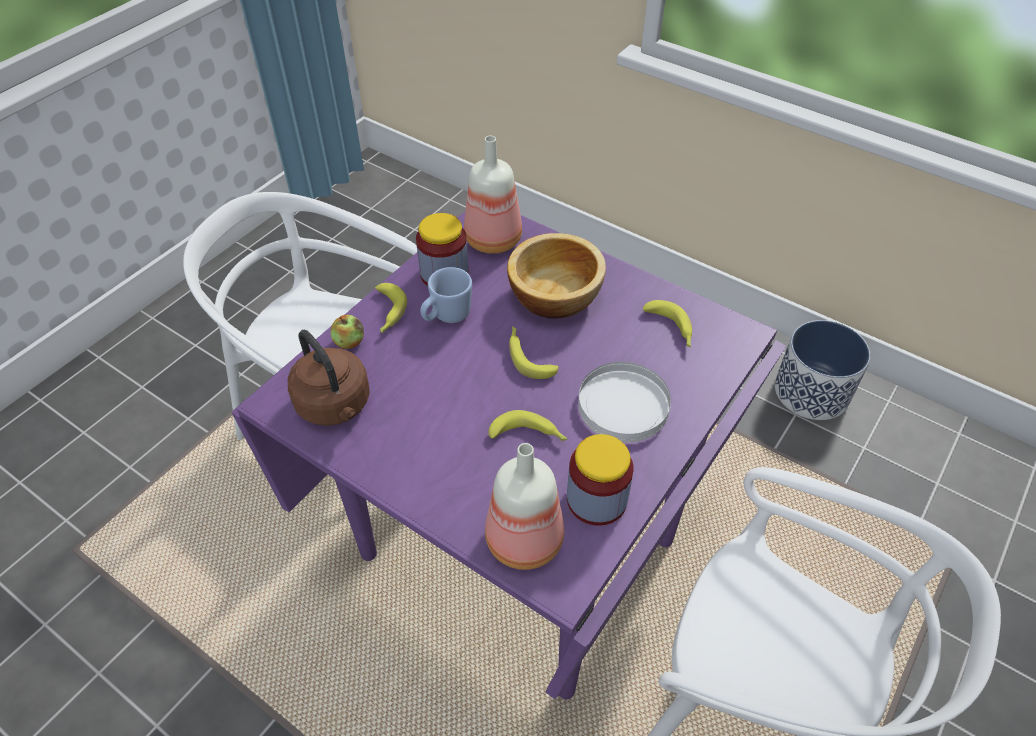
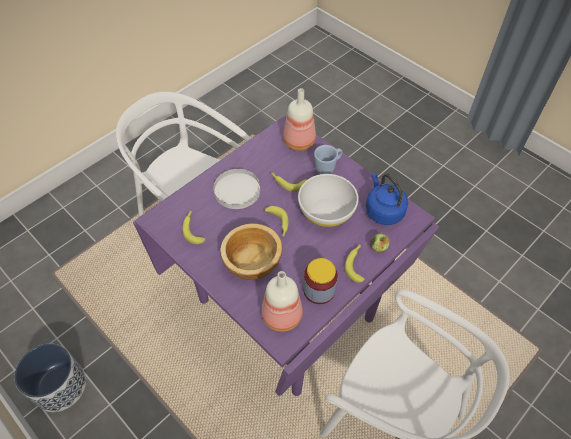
camera: 170 degrees left, 5 degrees up
(335, 406) = (383, 210): brown kettle -> blue kettle
(444, 388) = (326, 212): none -> white bowl
(446, 316) = (321, 256): blue mug -> blue mug (328, 167)
(596, 499) = (264, 152): jar -> none

